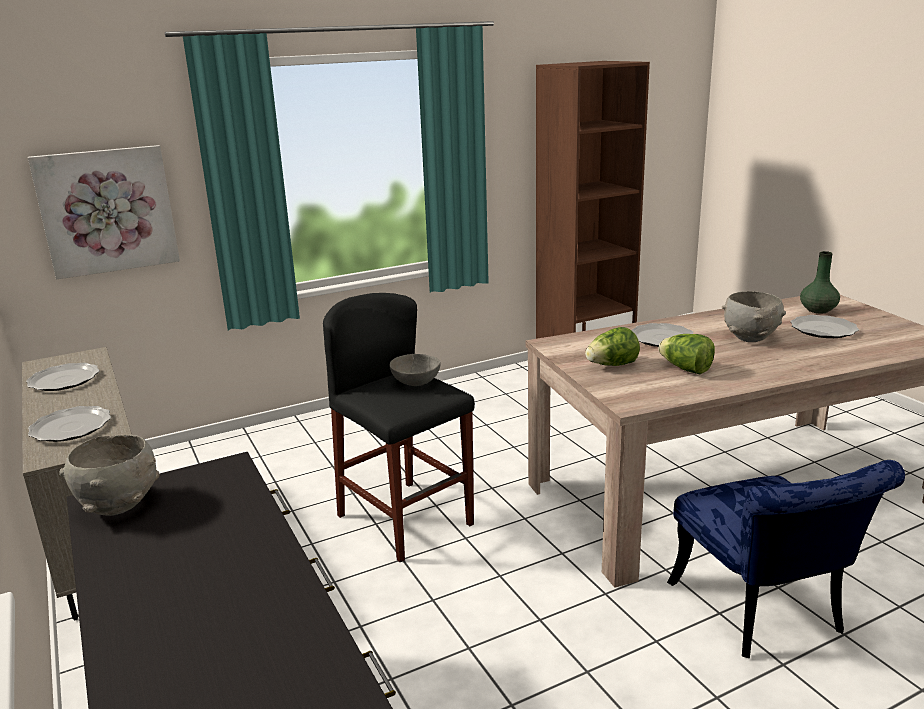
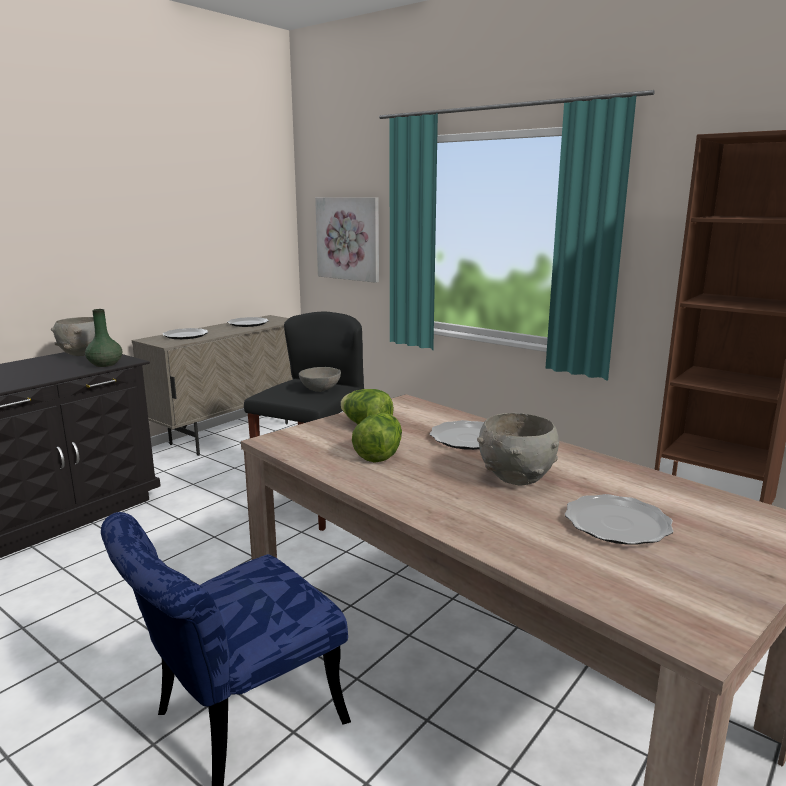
camera: 65 degrees right, 5 degrees down
(817, 310) = (712, 518): green vase -> green vase (106, 364)

